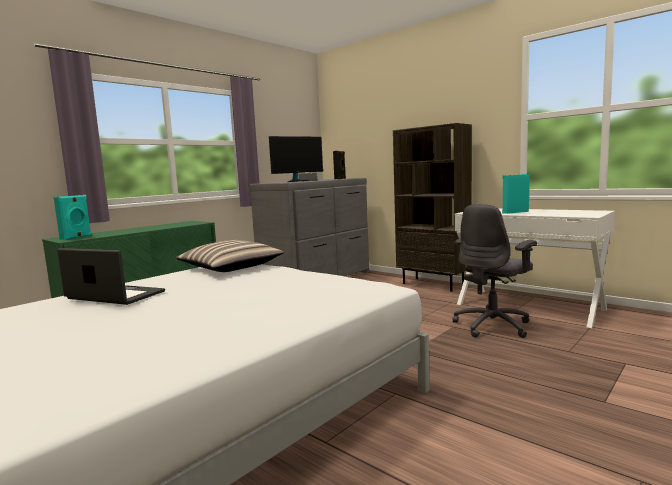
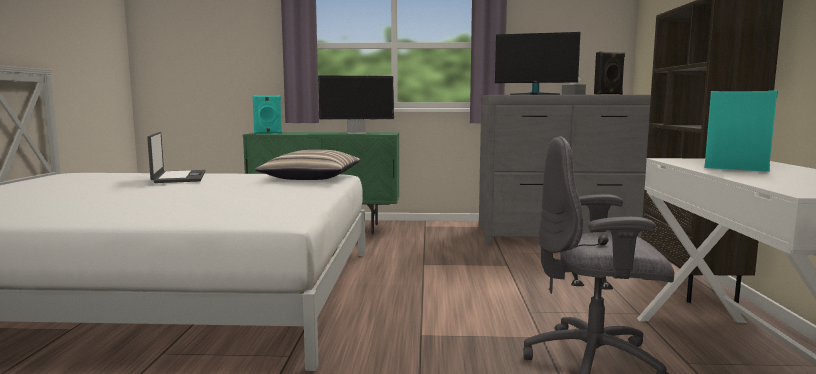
camera: 50 degrees right, 0 degrees up
(171, 225) = (357, 133): none -> monitor

